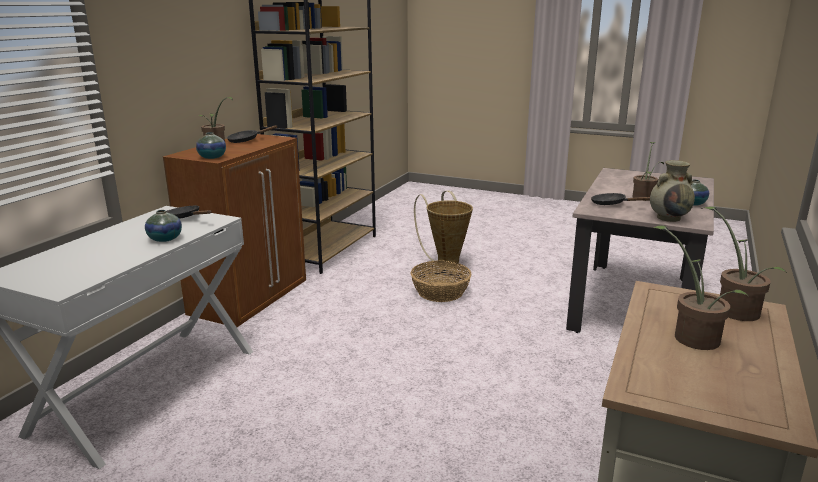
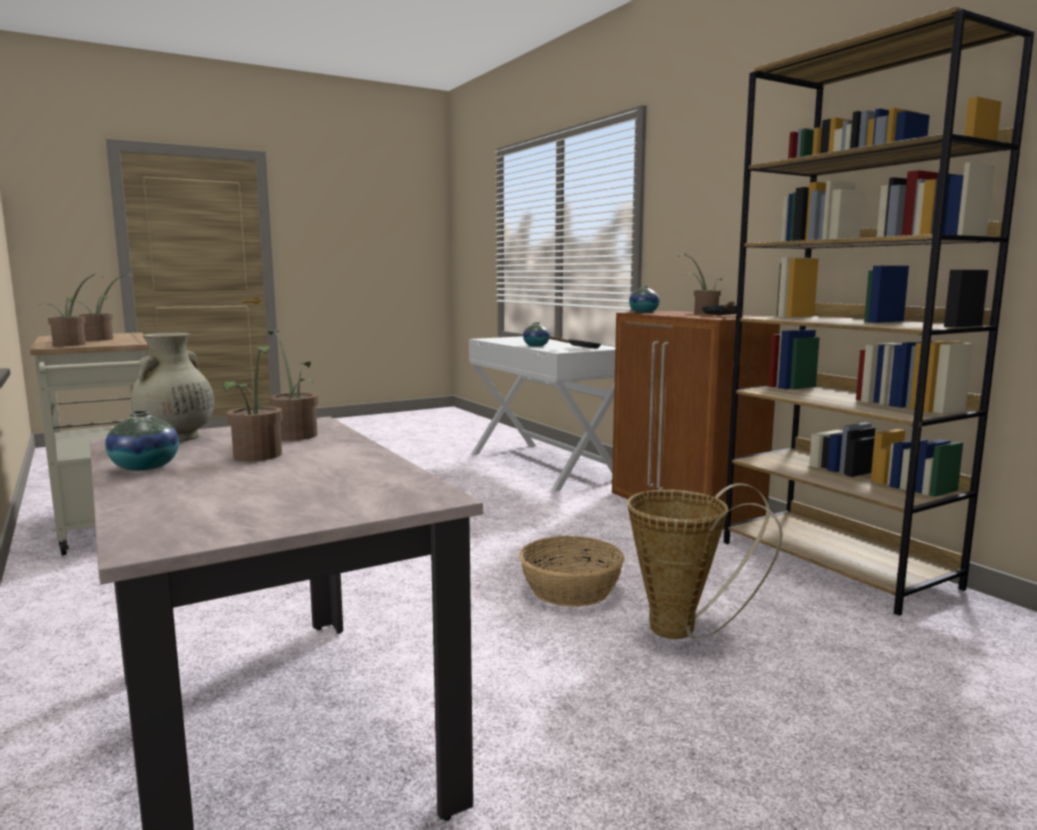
camera: 125 degrees right, 10 degrees down
(611, 204) = (295, 434): black frying pan -> potted plant

